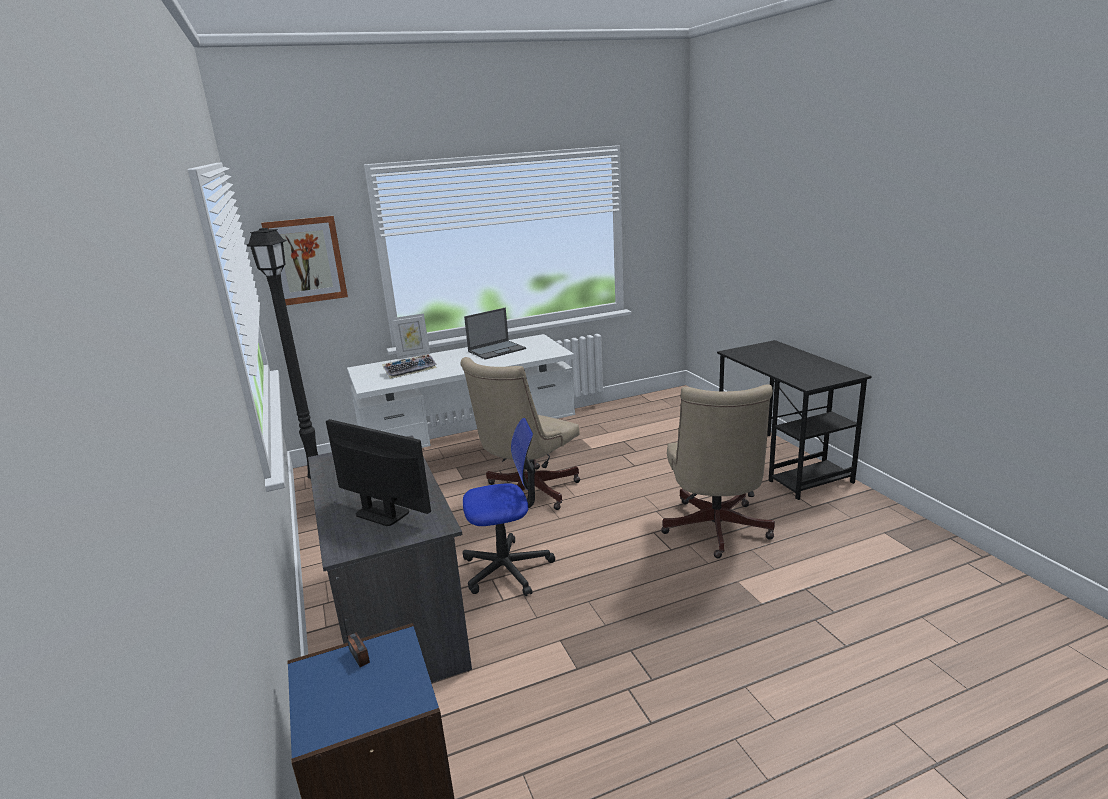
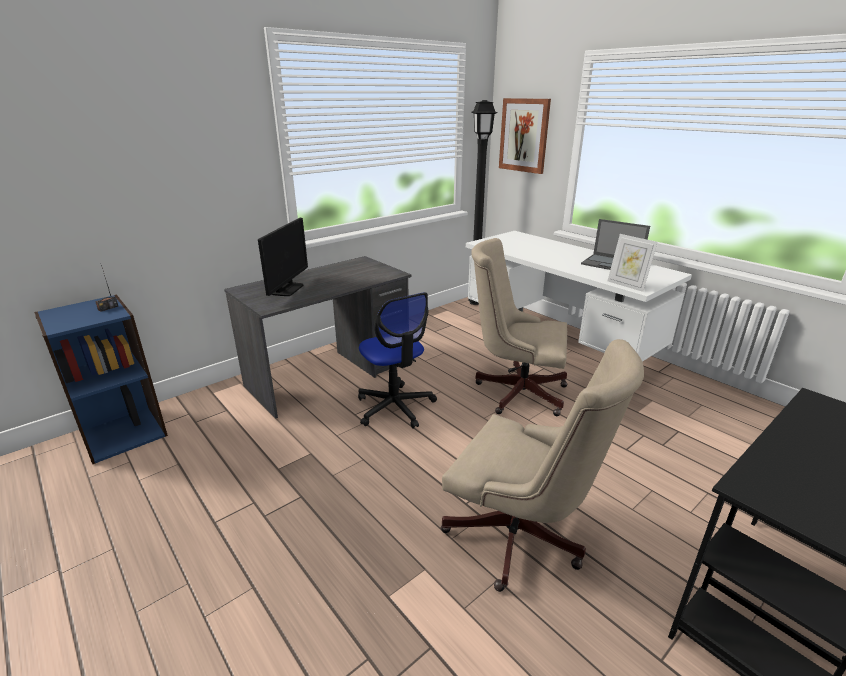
camera: 70 degrees right, 5 degrees up
(410, 370) = (526, 246): keyboard -> none
(413, 355) = (561, 241): picture frame -> picture frame (626, 285)
(715, 531) = (521, 539): beige office chair -> beige office chair turned 135 degrees counterclockwise

